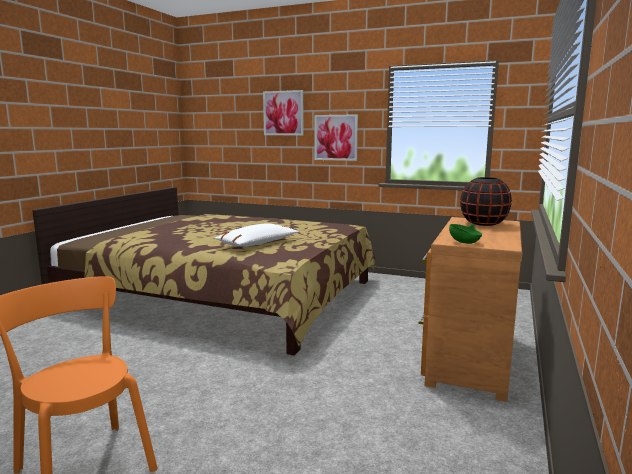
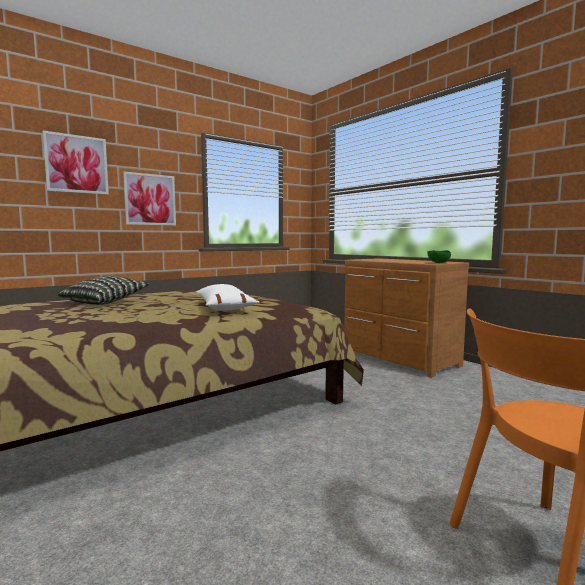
camera: 60 degrees left, 5 degrees down
(241, 223) = (105, 302): none -> pillow
(483, 223) = (380, 259): black vase -> none

